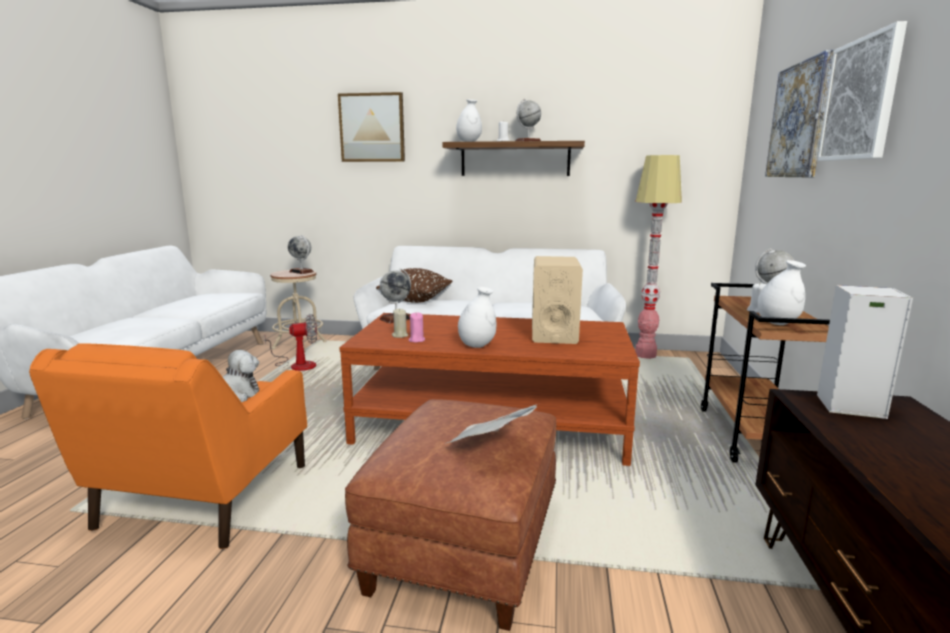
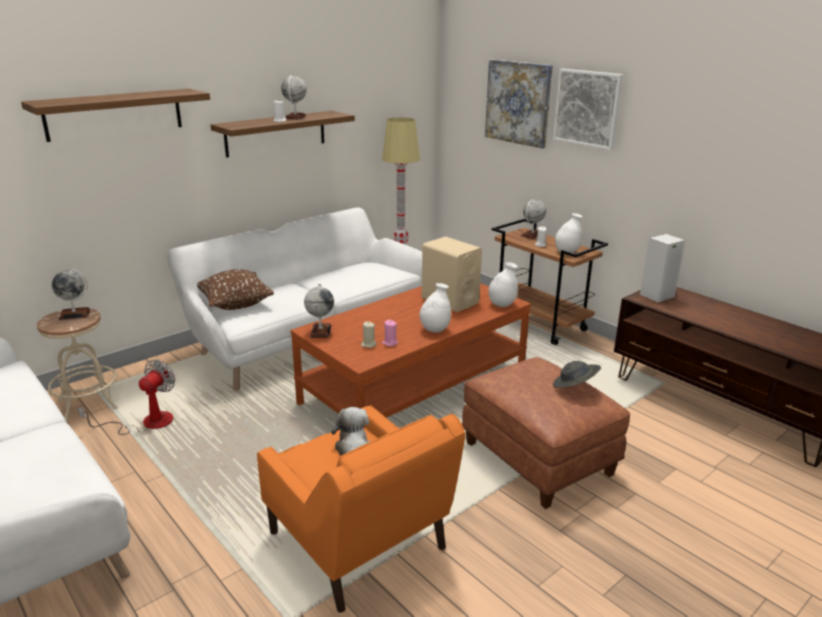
camera: 50 degrees left, 10 degrees up
(372, 128) = (114, 114): picture -> shelf
(469, 142) = (245, 124): white vase -> white vase (502, 305)
(491, 446) = (575, 387): newspaper -> grey hat

